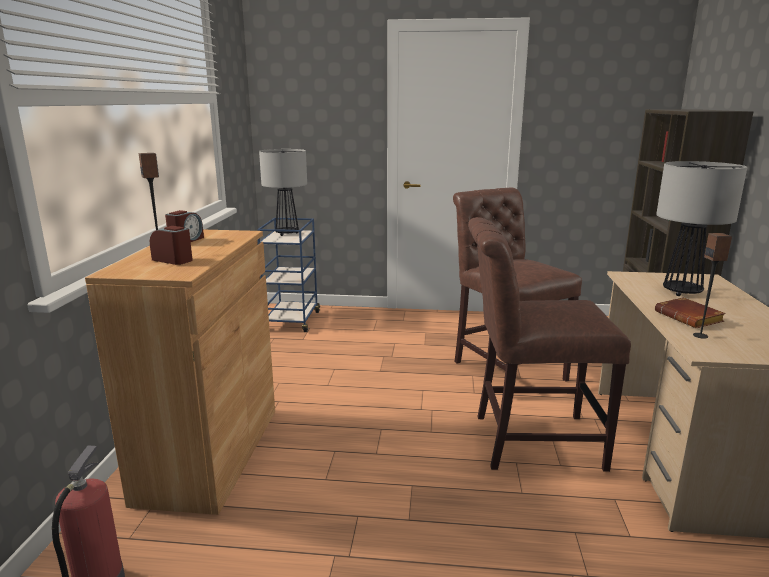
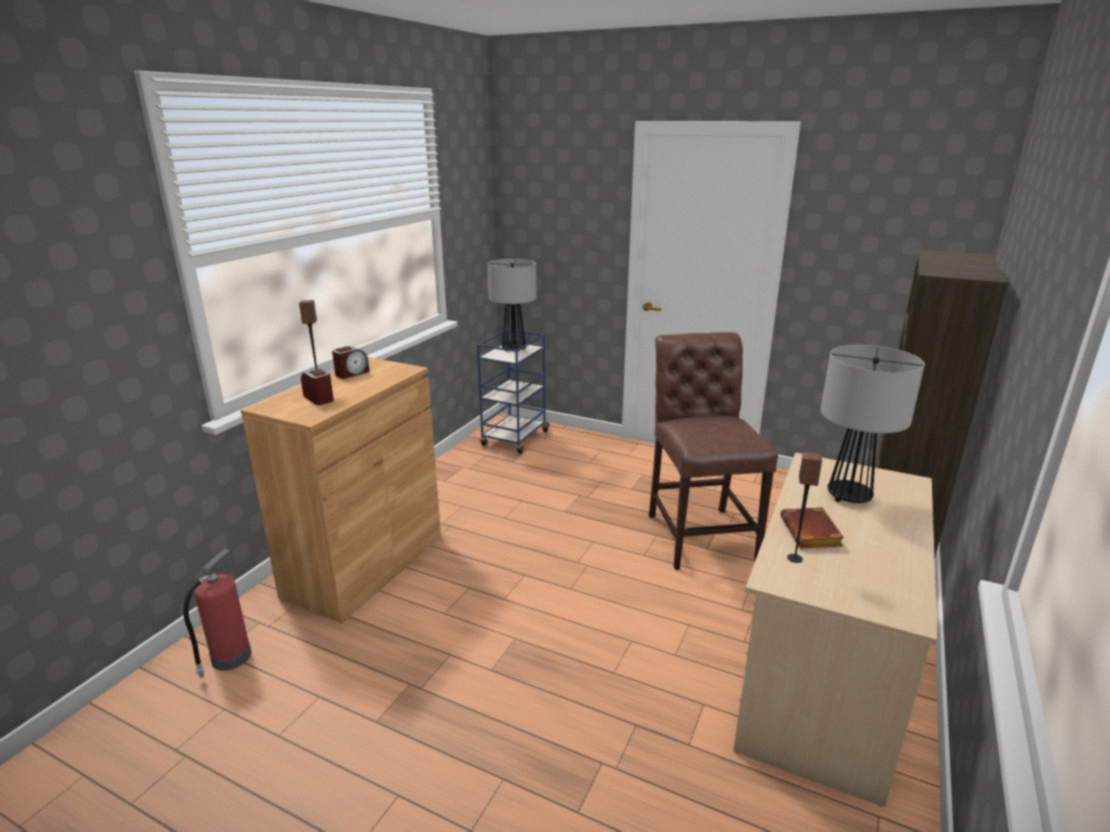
camera: 20 degrees right, 5 degrees up
(529, 440) = (662, 621): brown chair -> none

